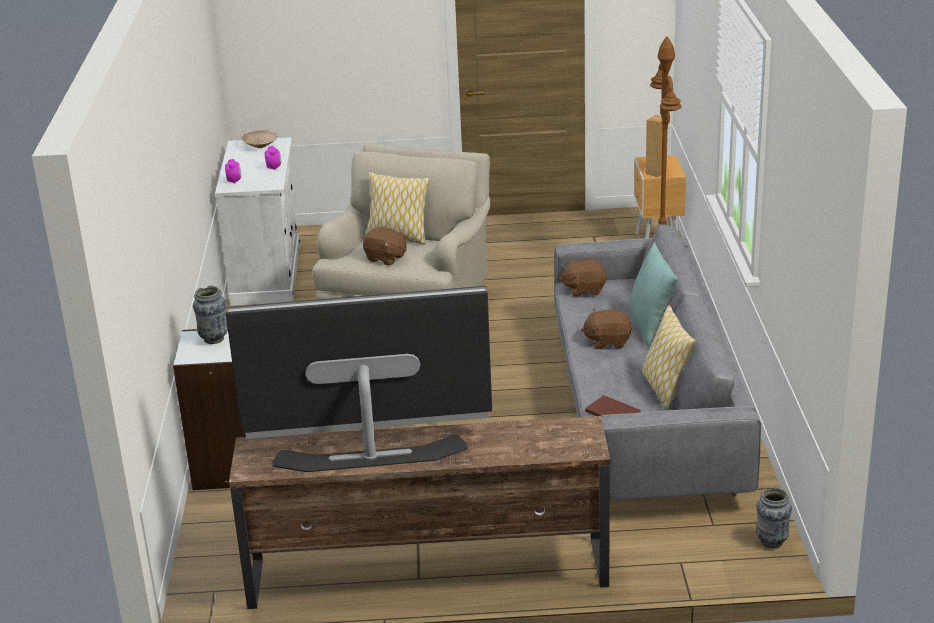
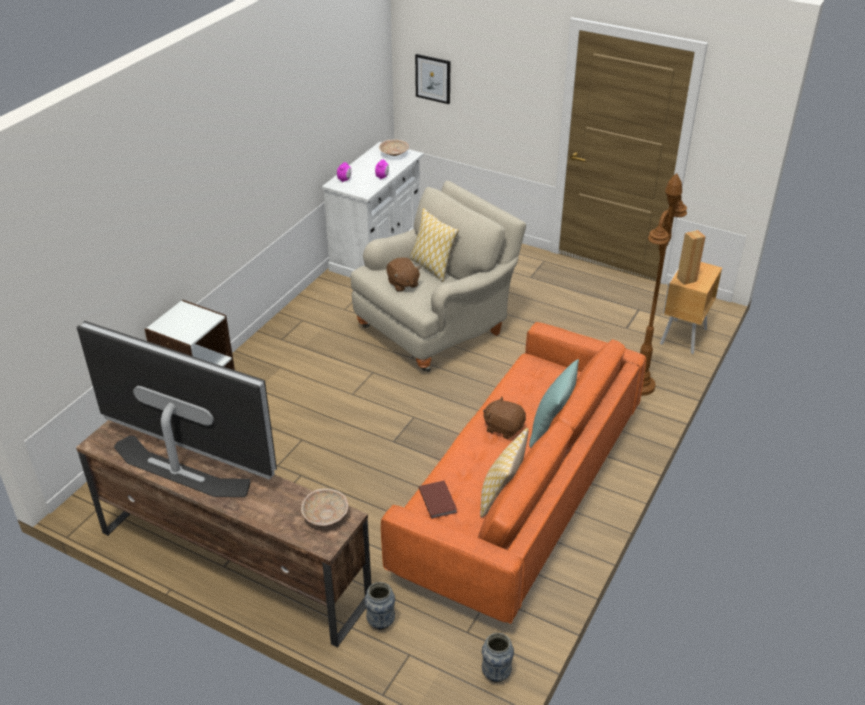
camera: 30 degrees right, 10 degrees up
(214, 339) = (191, 316): vase -> vase (381, 622)
(276, 49) = (433, 78): none -> picture
(564, 432) = (325, 516): none -> beige bowl
(584, 289) = (536, 369): brown plush toy -> none
(643, 410) = (519, 493): grey sofa -> orange sofa

